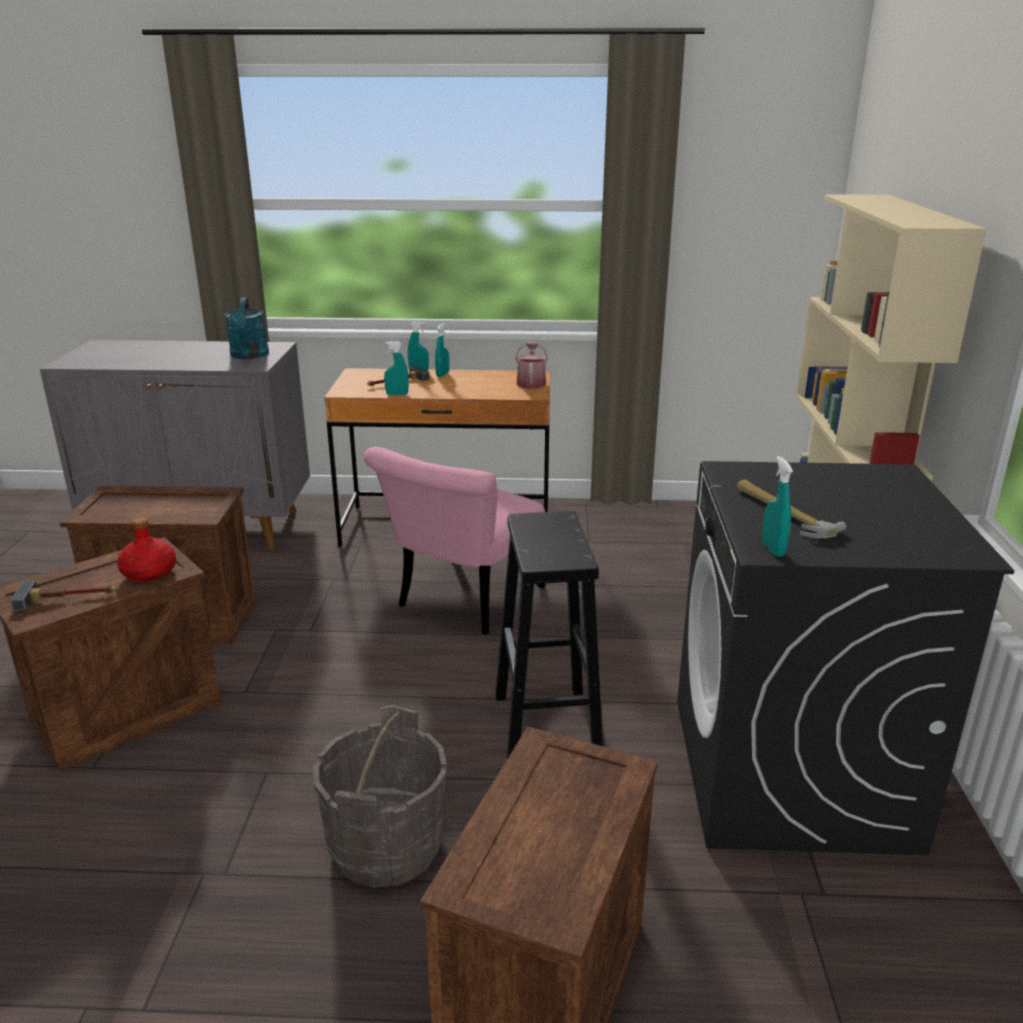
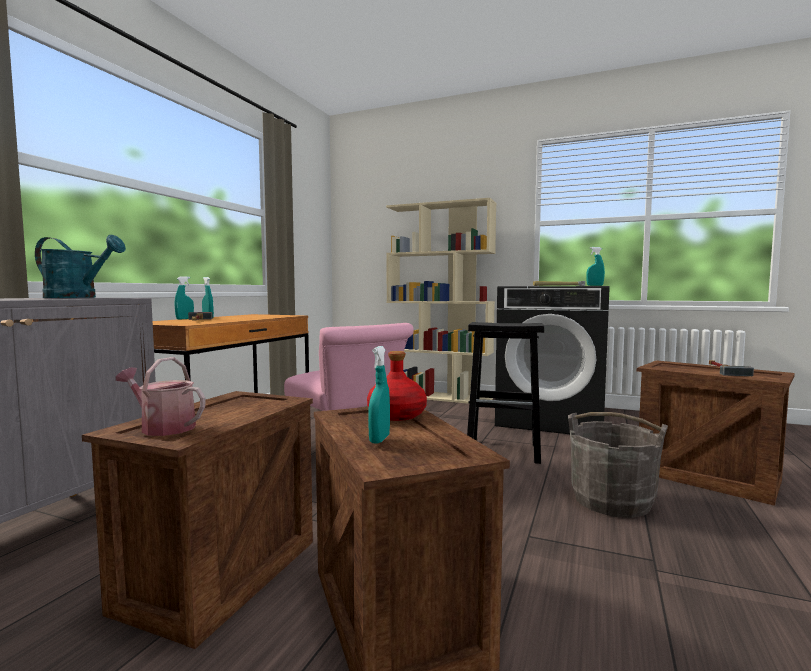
camera: 70 degrees left, 20 degrees down
(68, 597) = (427, 440): hammer -> hammer (723, 370)
(397, 394) = (227, 321): turquoise spray bottle -> turquoise spray bottle (379, 439)
(531, 382) = (269, 315): watering can -> watering can (163, 427)

